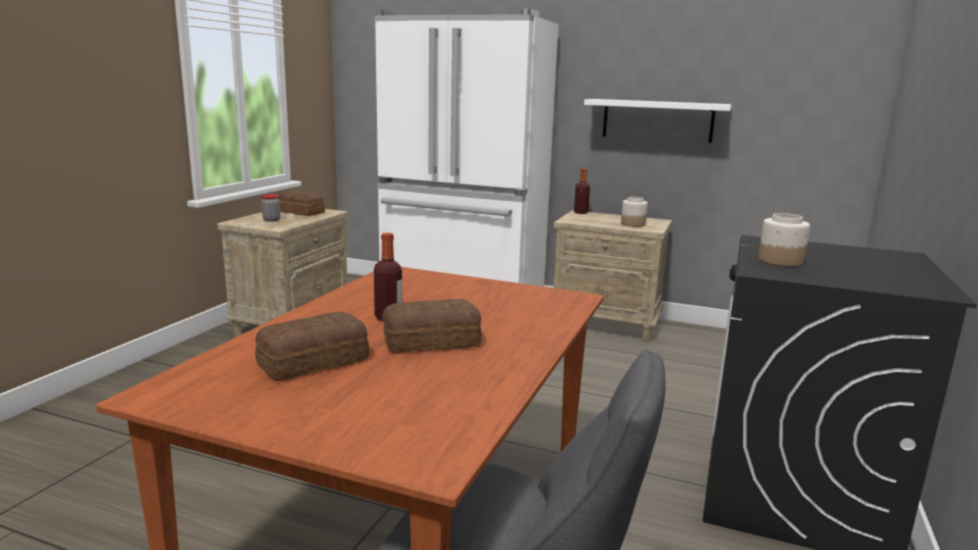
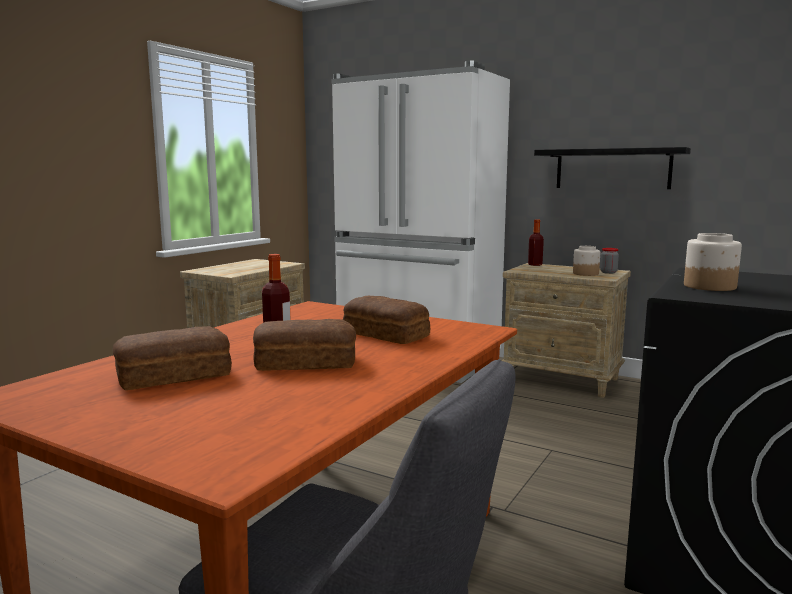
camera: 10 degrees right, 5 degrees down
(271, 220) = (230, 269): jar -> jar (608, 272)
(299, 212) = (260, 264): bread -> bread (385, 335)
(657, 120) = (612, 169): white shelf -> black shelf

